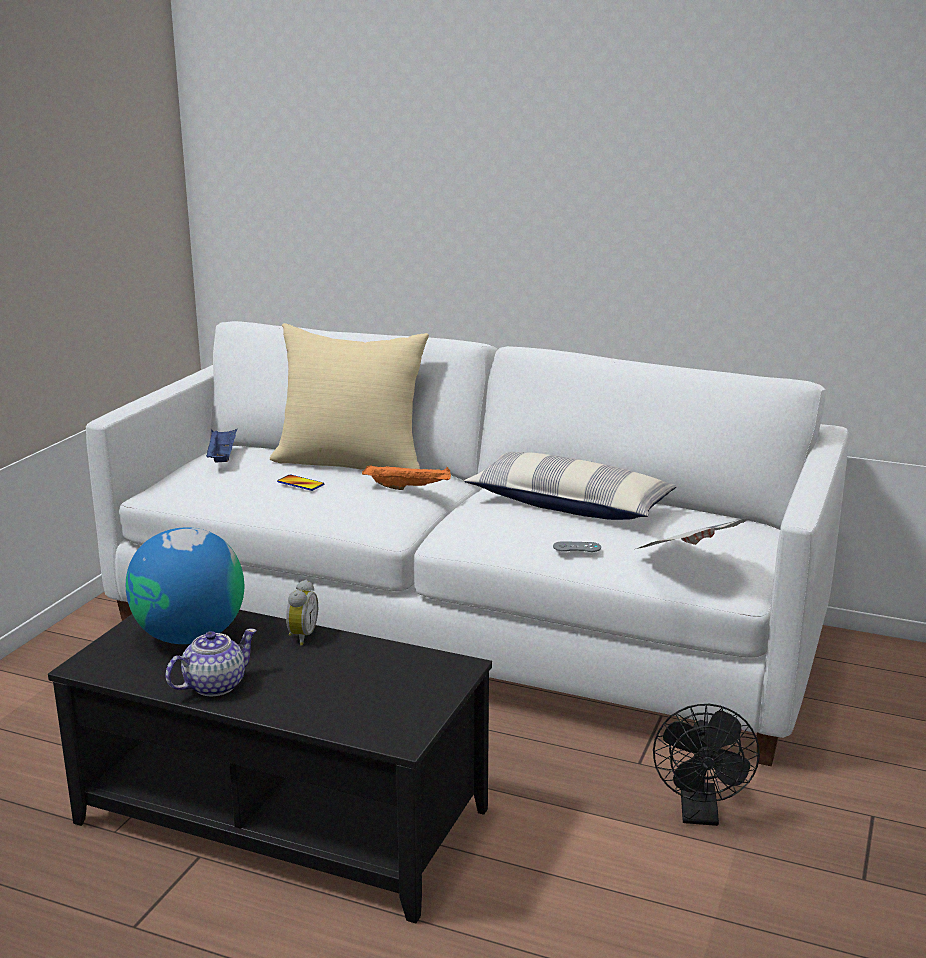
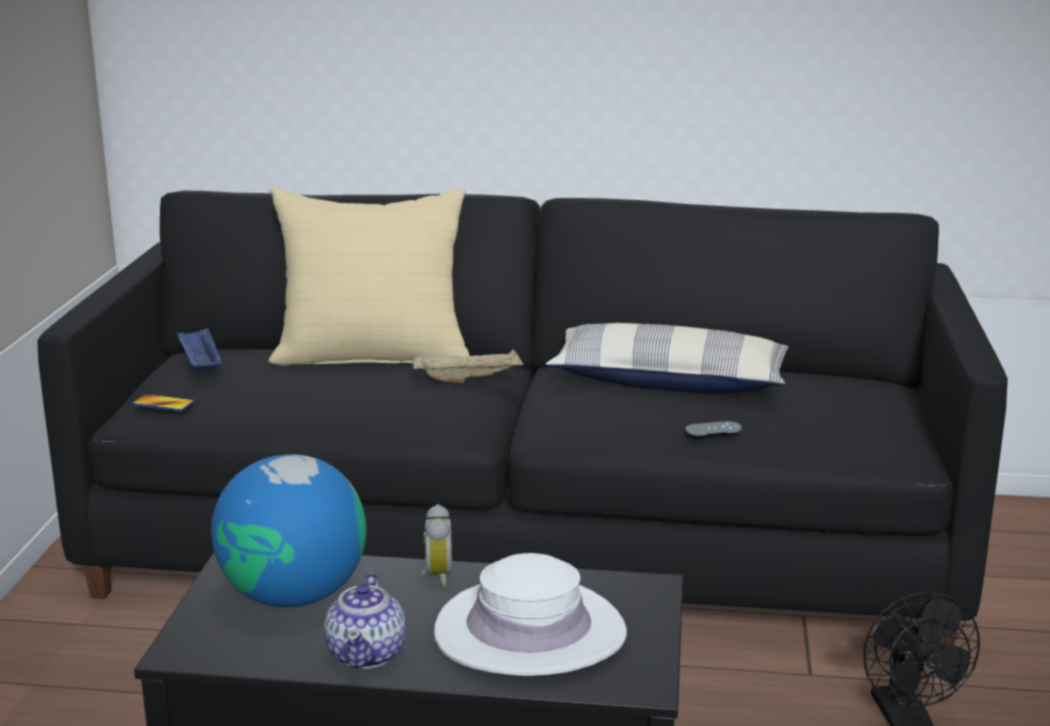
camera: 15 degrees left, 0 degrees up
(213, 685) = (367, 653): teapot -> teapot turned 150 degrees clockwise
(300, 484) = (331, 388): phone -> phone (163, 404)
(342, 687) = (530, 632): none -> white hat
(409, 488) = (469, 380): orange tray -> beige tray
(465, 629) = (527, 546): white sofa -> black sofa
(688, 561) = (845, 431): newspaper -> none

